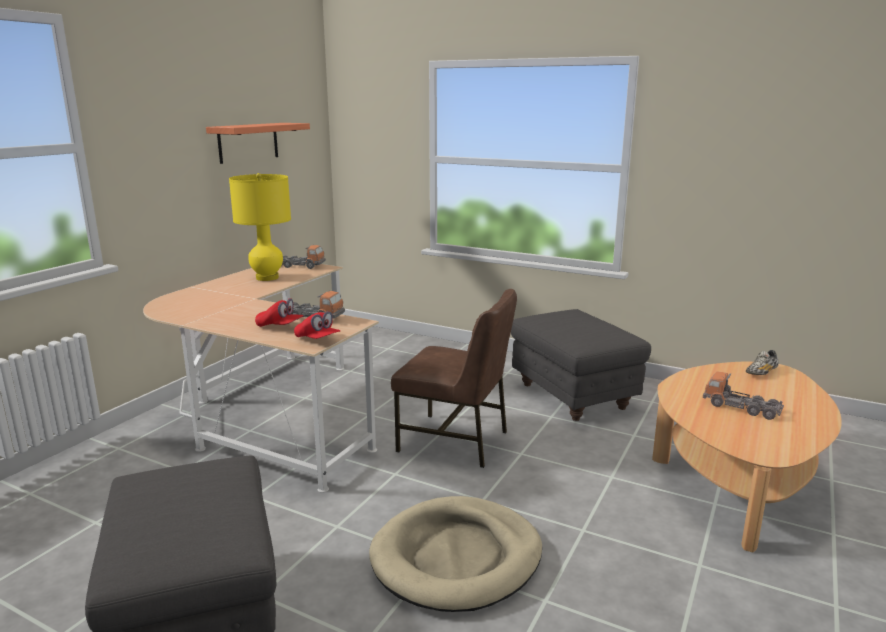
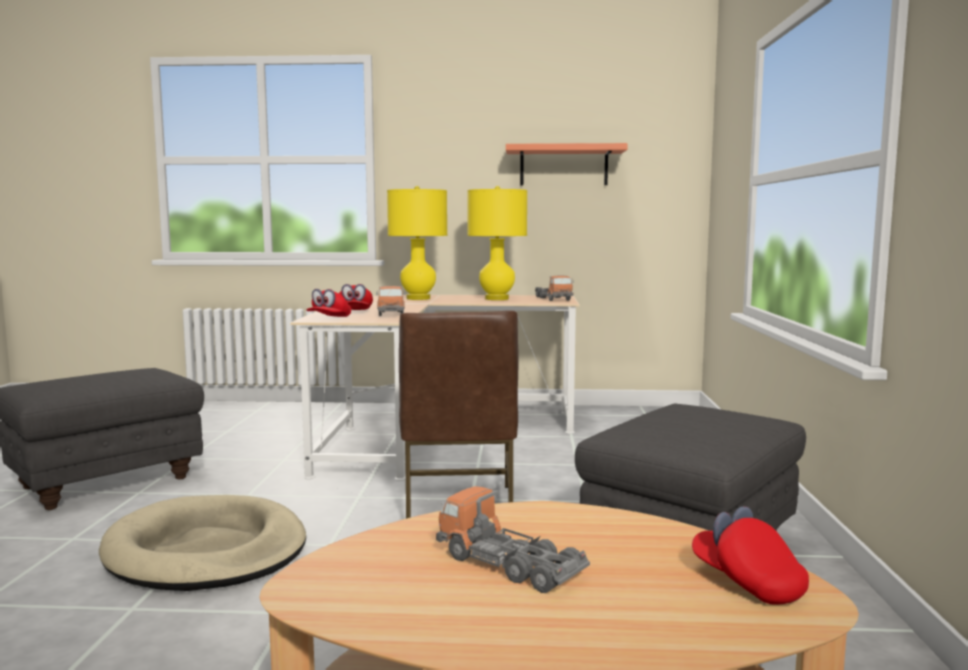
camera: 65 degrees right, 10 degrees down
(212, 296) = (418, 298): none -> yellow table lamp
(741, 407) = (509, 565): toy truck -> toy truck turned 60 degrees counterclockwise
(761, 372) = (747, 582): shoe -> red cap

